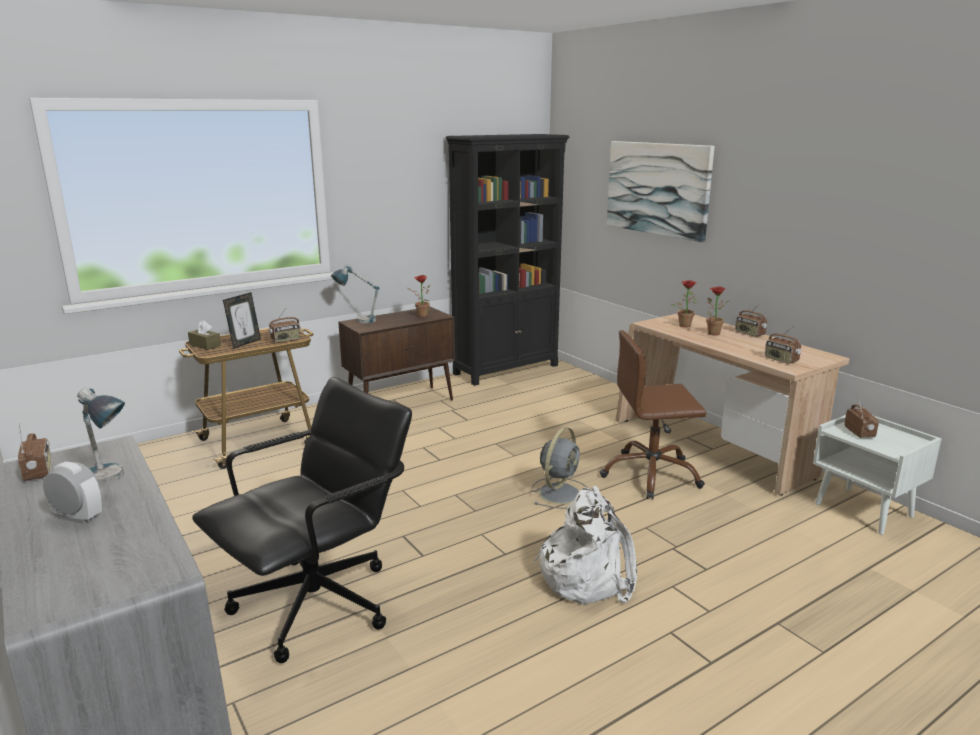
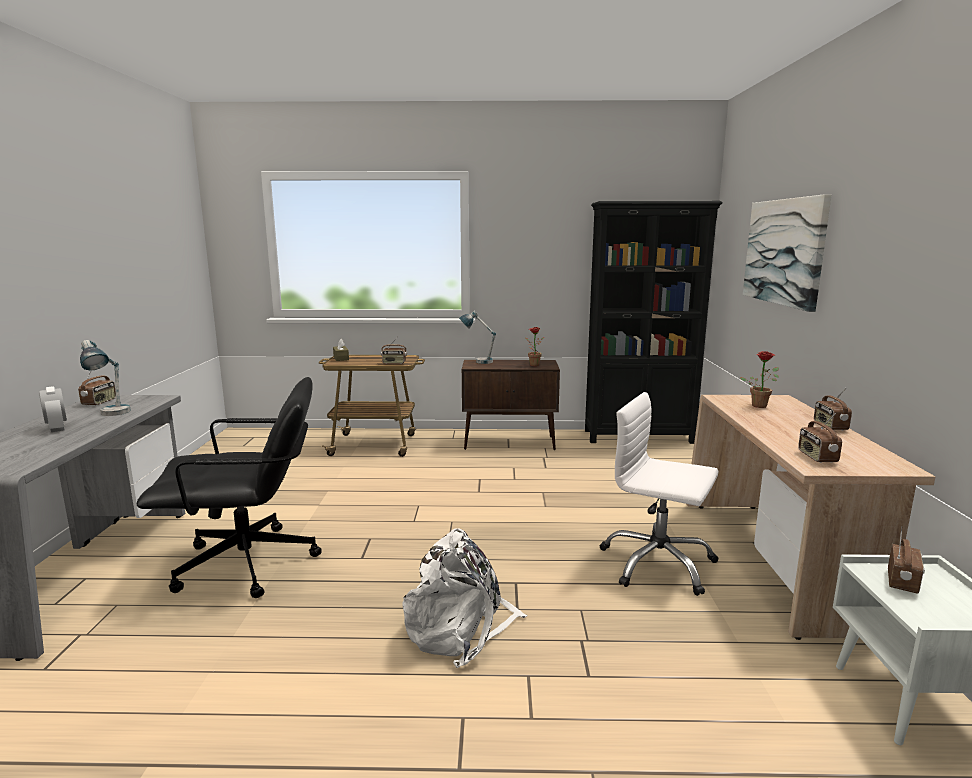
camera: 35 degrees right, 5 degrees down
(245, 343) = (367, 361): picture frame -> none
(560, 492) = (541, 549): grey fan -> none
(651, 475) = (657, 564): brown office chair -> white office chair
(711, 333) = (779, 417): potted plant -> none

